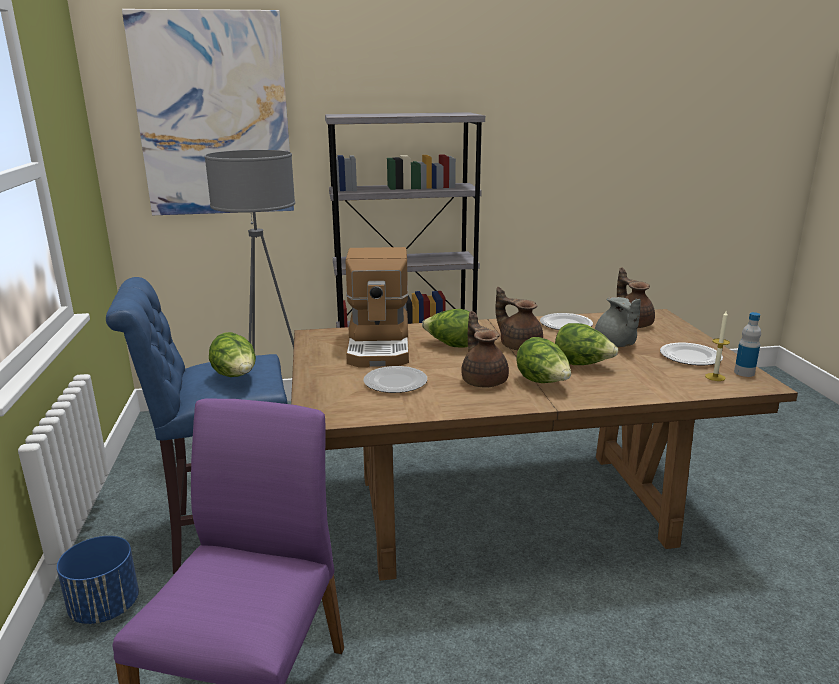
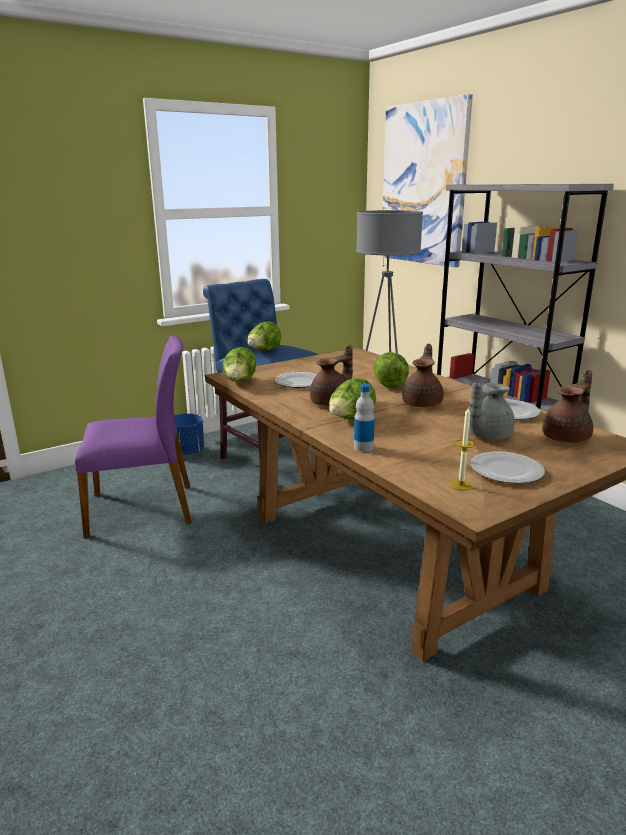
camera: 65 degrees right, 0 degrees up
(380, 346) = (357, 369): coffee machine -> none
(582, 364) = (411, 428): lettuce -> lettuce (240, 382)
(744, 373) = (497, 500): bottle -> bottle (363, 447)

